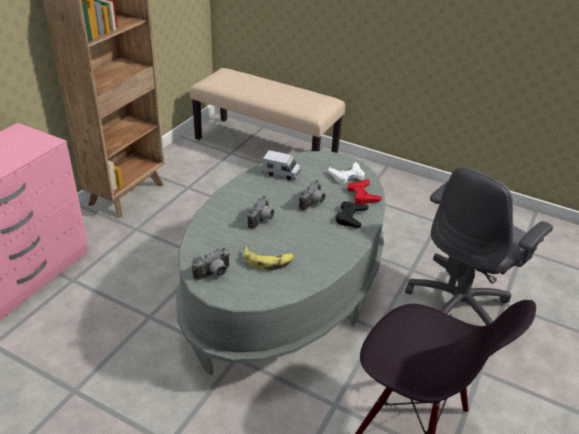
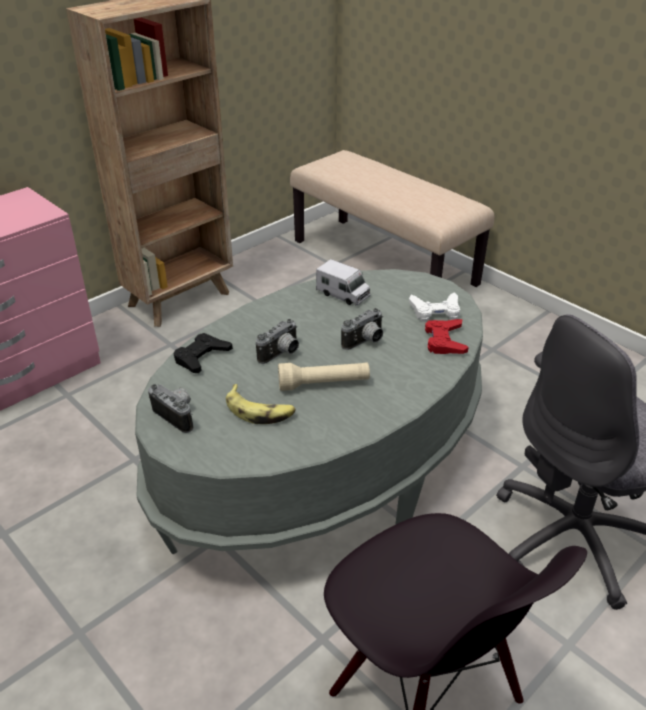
camera: 20 degrees right, 0 degrees up
(214, 274) = (178, 415): camera -> camera turned 120 degrees counterclockwise
(301, 236) = (324, 384): none -> beige flashlight
(350, 217) = (410, 369): black game controller -> black game controller (201, 357)

